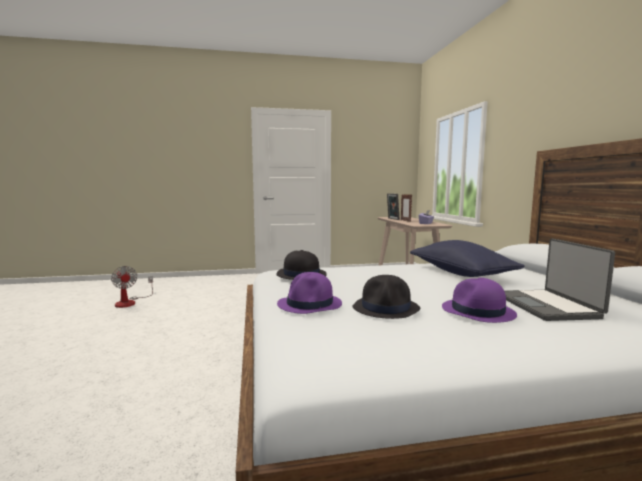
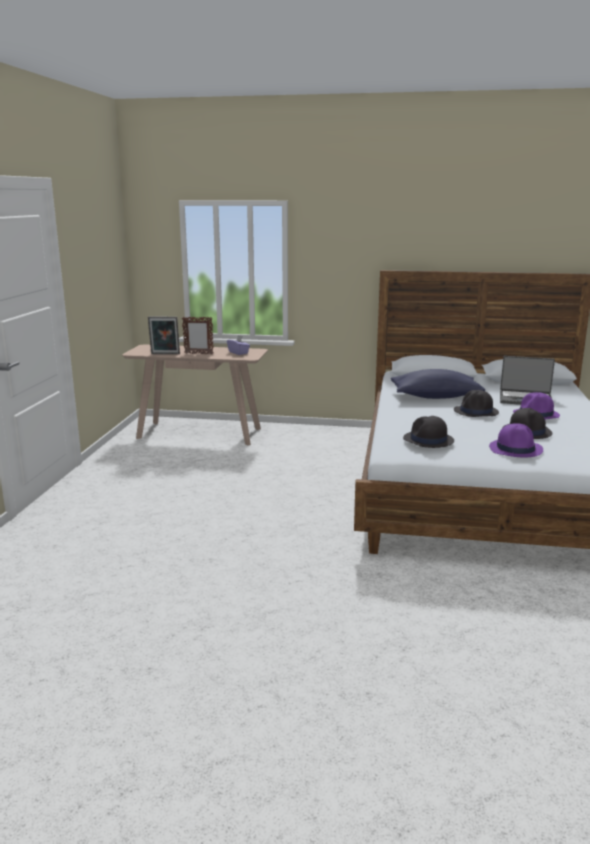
camera: 70 degrees left, 10 degrees up
(130, 302) = (59, 659): fan -> none
(429, 286) = (476, 412): none -> black hat

